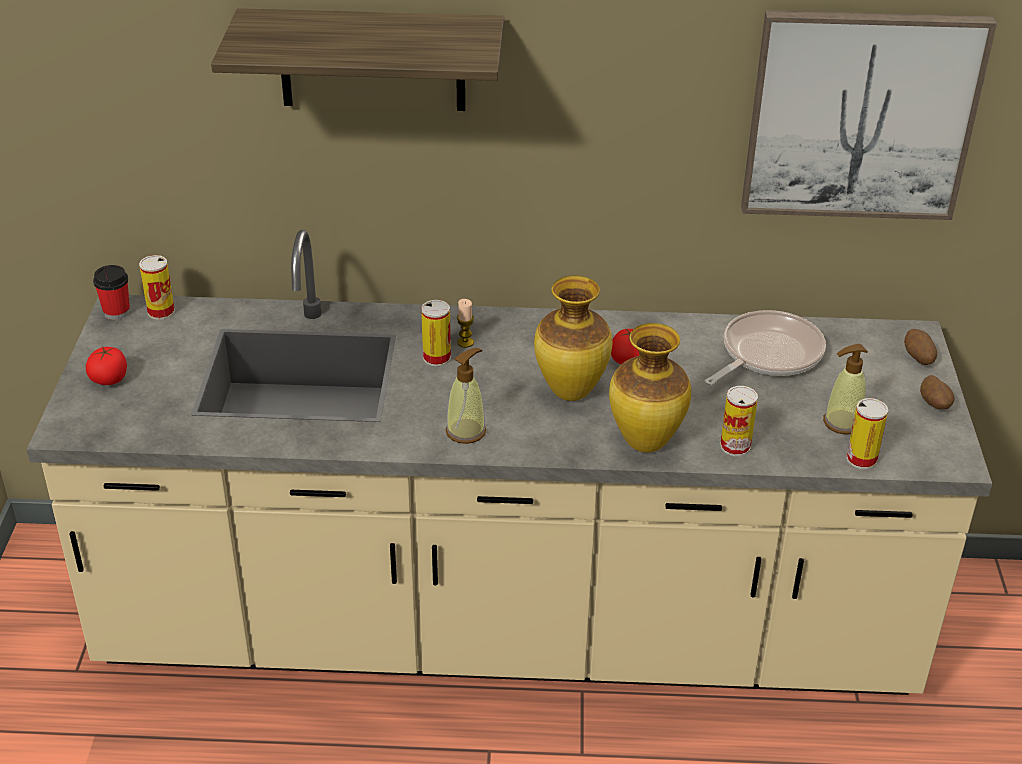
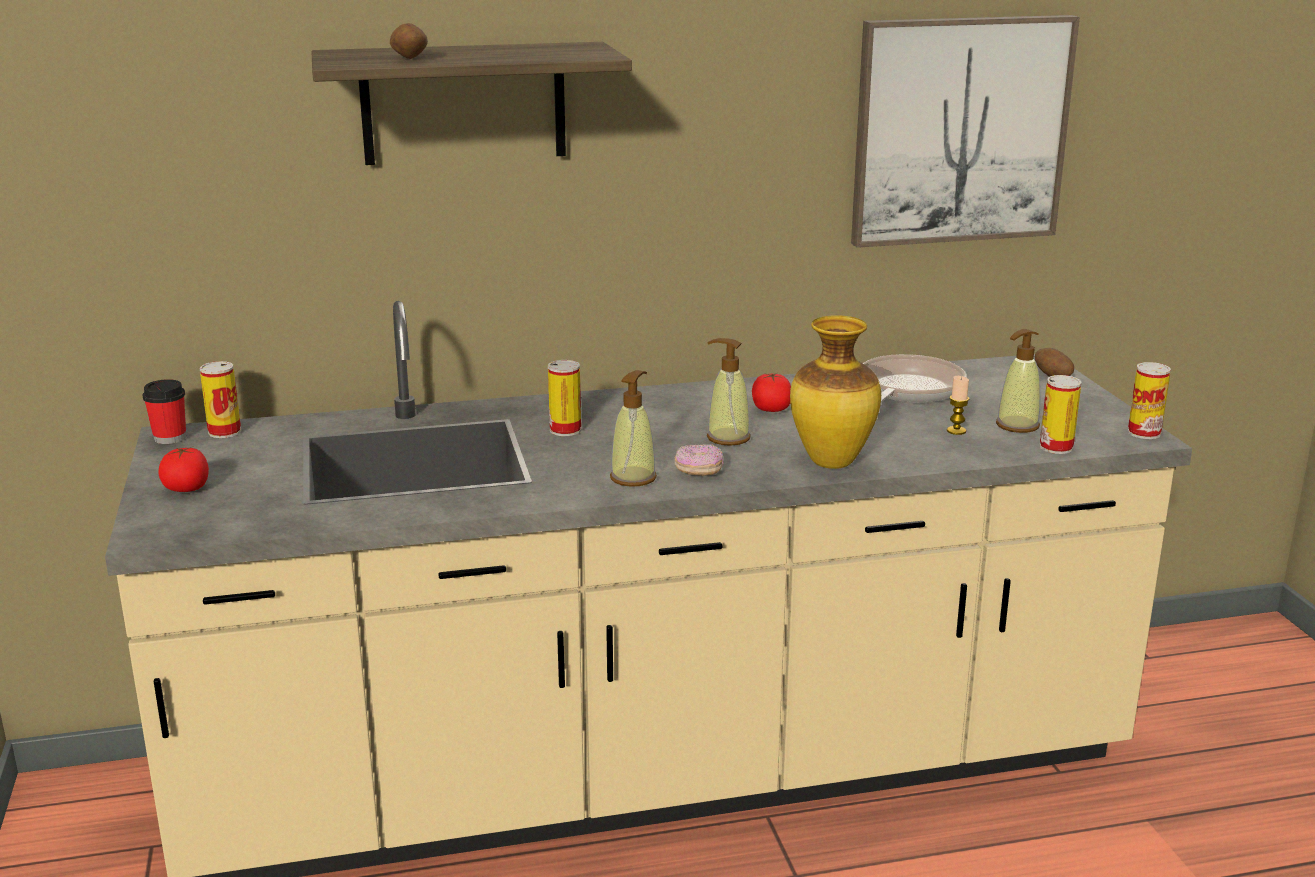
camera: 15 degrees left, 15 degrees down
(465, 342) = (590, 416): candle -> candle (956, 431)
(525, 432) = (698, 471): none -> donut
(571, 393) = (728, 438): vase -> soap dispenser
(735, 446) = (925, 454): can -> can (1144, 433)
(934, 405) = (1093, 404): potato -> potato (410, 59)

